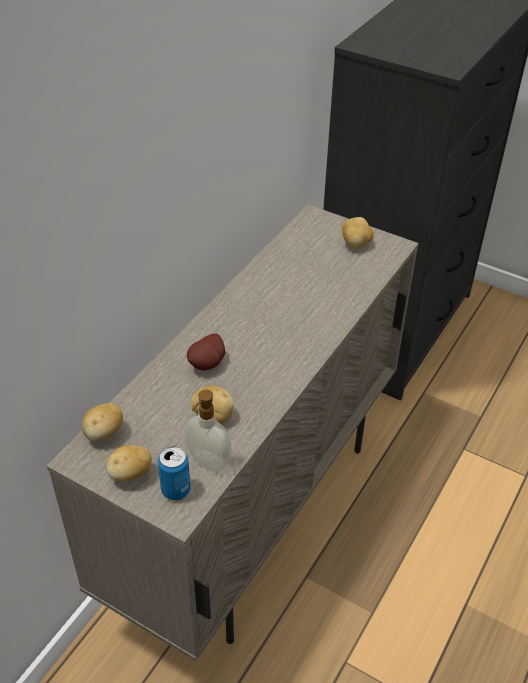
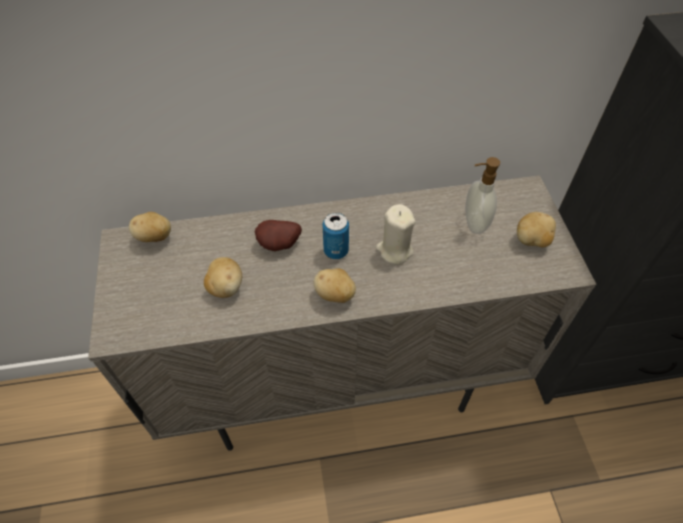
camera: 50 degrees right, 10 degrees up
(130, 474) = (128, 279): potato -> potato (335, 295)
(176, 490) = (133, 317): can -> can (336, 251)
(208, 462) = (177, 317): soap dispenser -> soap dispenser (473, 223)
(287, 309) = (394, 250): none -> beige candle

